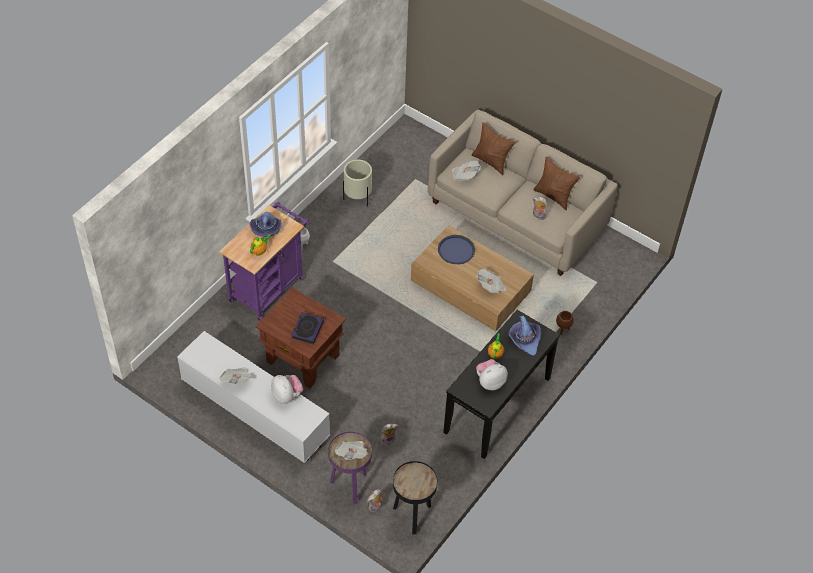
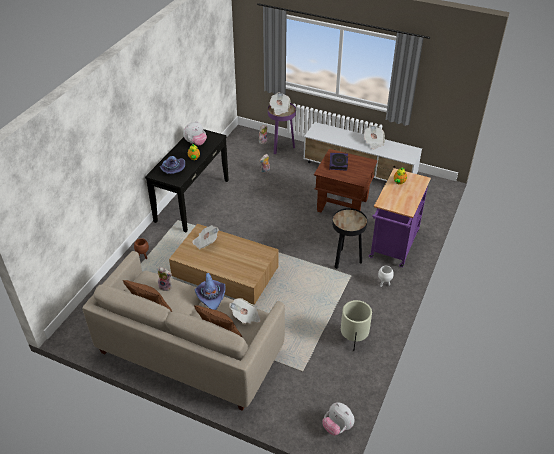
camera: 170 degrees right, 10 degrees down
(266, 228) = (404, 199): purple hat -> purple hat (211, 296)
(287, 396) = (336, 140): plush toy -> plush toy (337, 427)
(412, 516) = (238, 140): black side table -> black side table (345, 260)
(456, 250) = (241, 266): blue tray -> none

